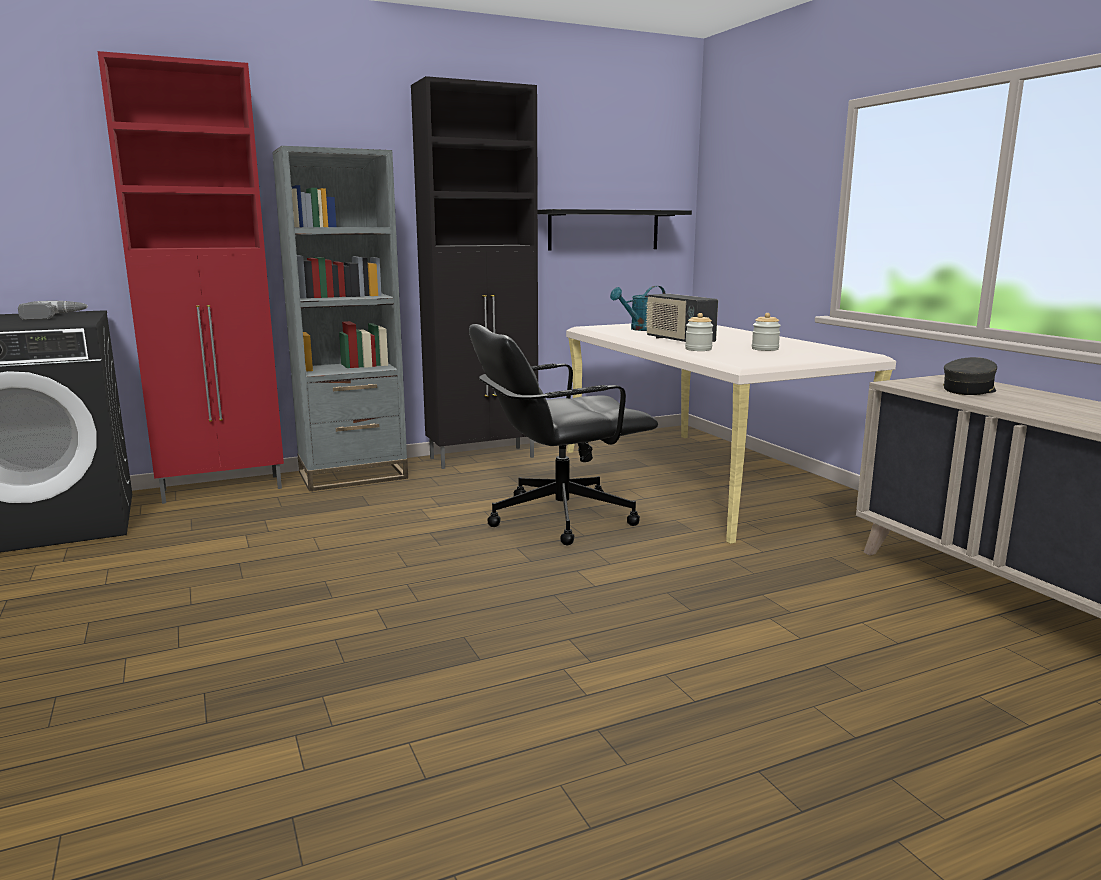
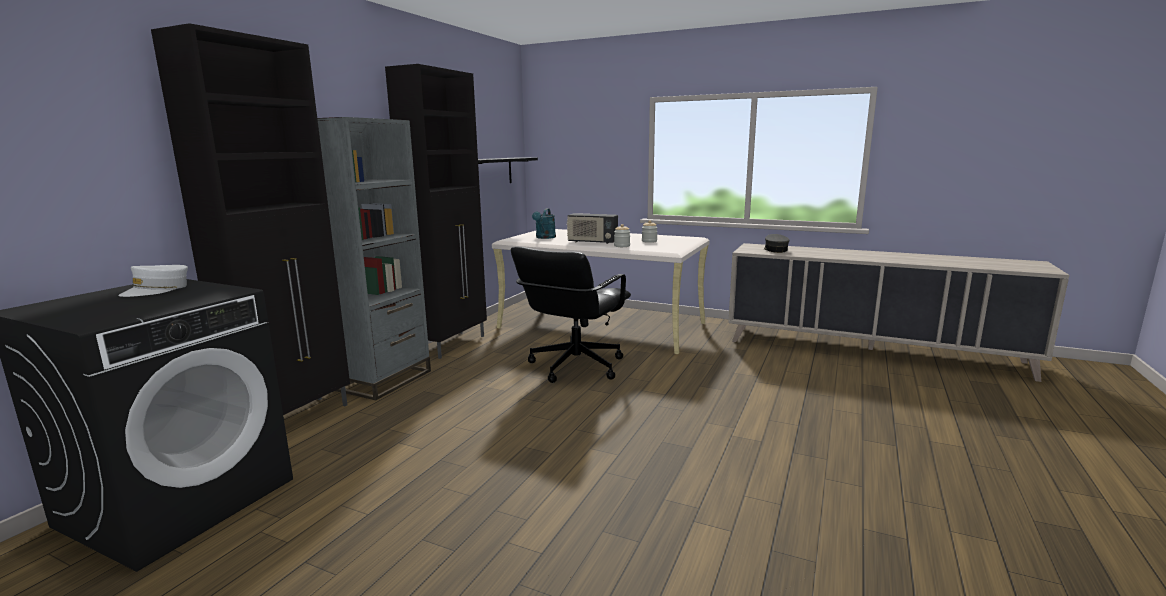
camera: 40 degrees left, 0 degrees up
(53, 316) = (157, 290): power drill -> white cap
(224, 489) = (295, 420): red cabinet -> black cabinet

